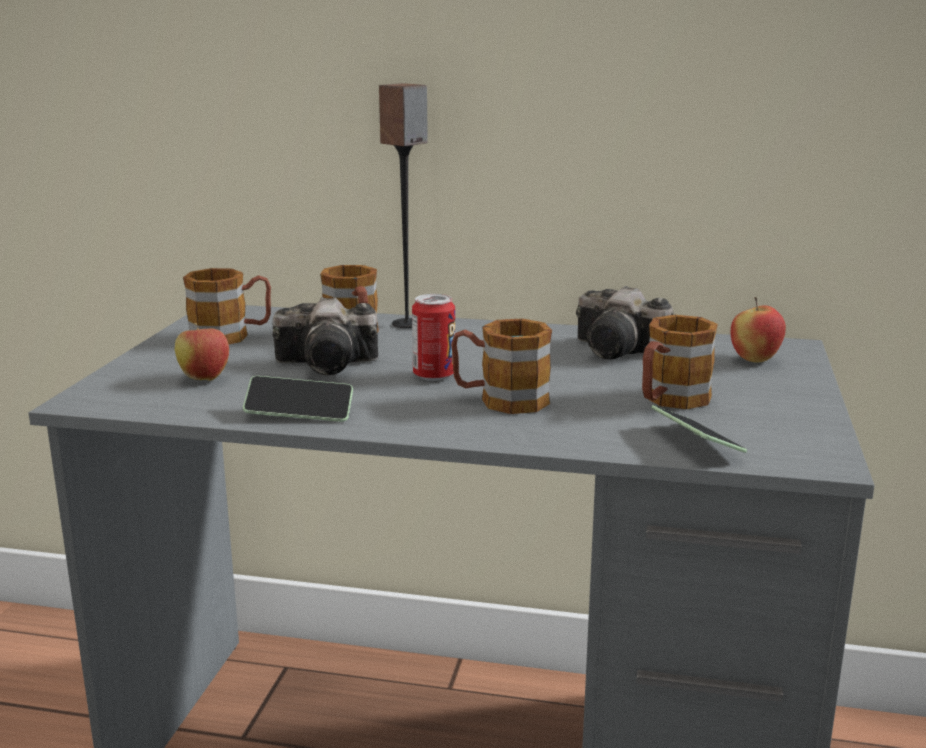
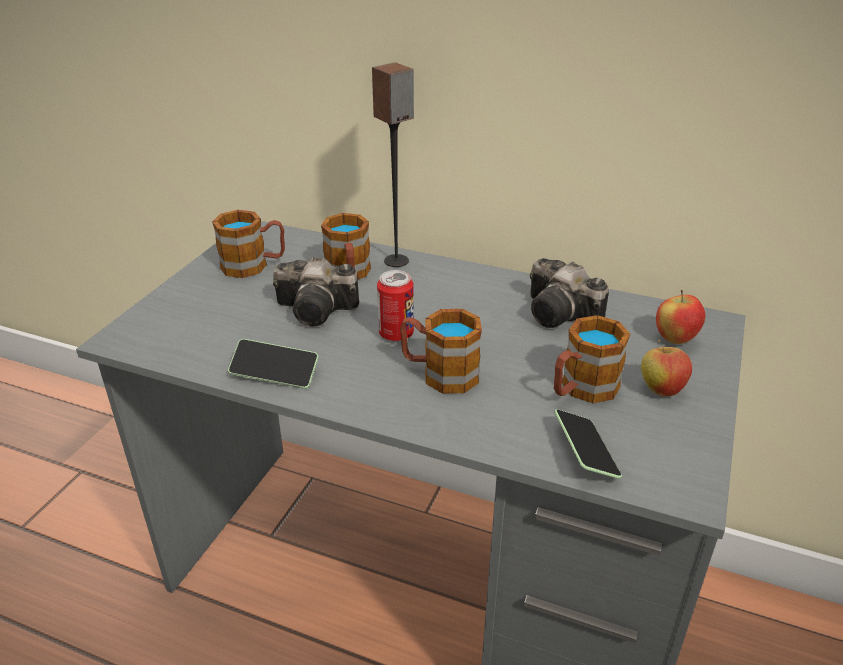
camera: 10 degrees right, 15 degrees up
(204, 379) = (216, 320): apple -> apple (661, 389)

